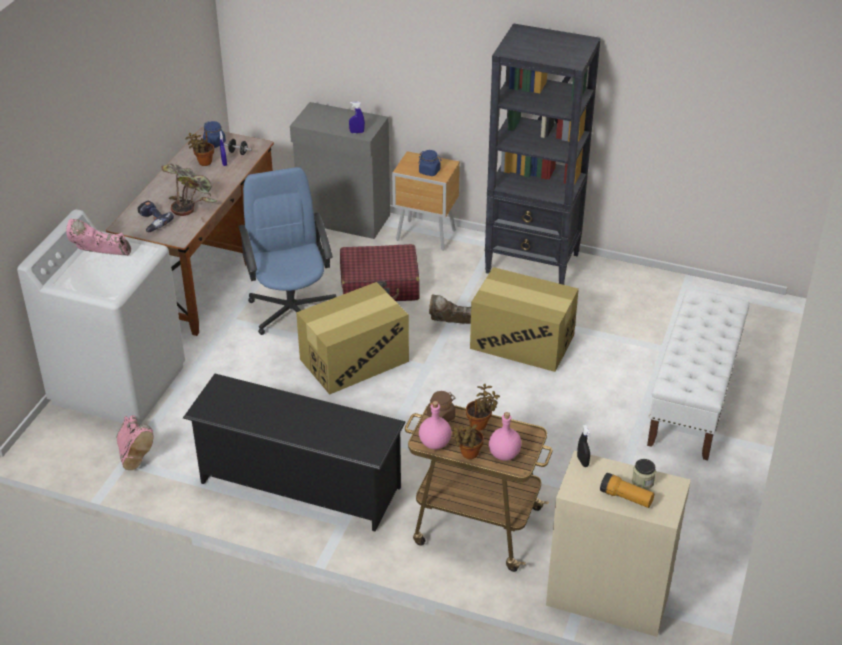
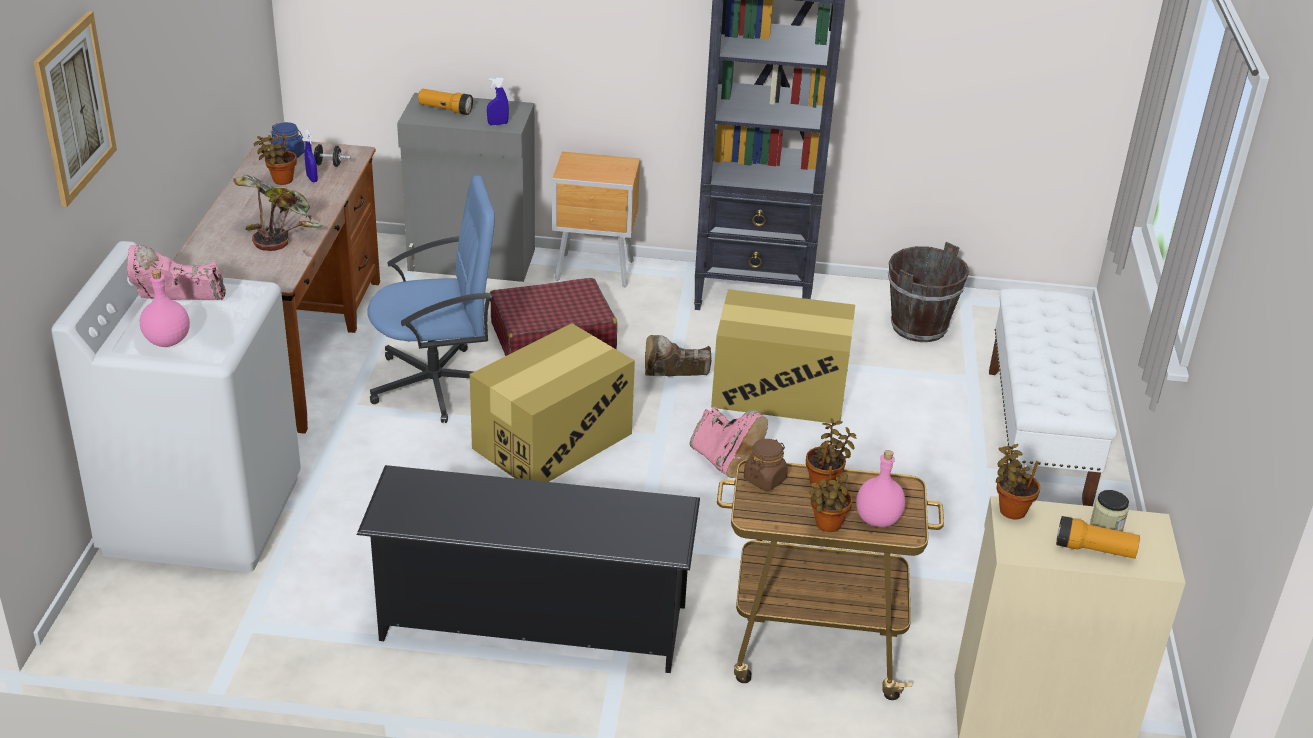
camera: 15 degrees left, 5 degrees down
(42, 131) = (75, 108): none -> picture
(135, 456) = (260, 614): pink boot -> pink boot (724, 462)
(151, 222) = (228, 263): power drill -> none
(292, 310) = (437, 384): blue office chair -> blue office chair turned 105 degrees clockwise
(325, 118) = (445, 110): none -> flashlight
(429, 171) = (604, 173): blue jar -> none
(434, 443) = (771, 517): pink bottle -> pink bottle (166, 341)
(582, 461) = (1010, 509): black spray bottle -> potted plant
(642, 304) = (919, 327): none -> brown bucket

